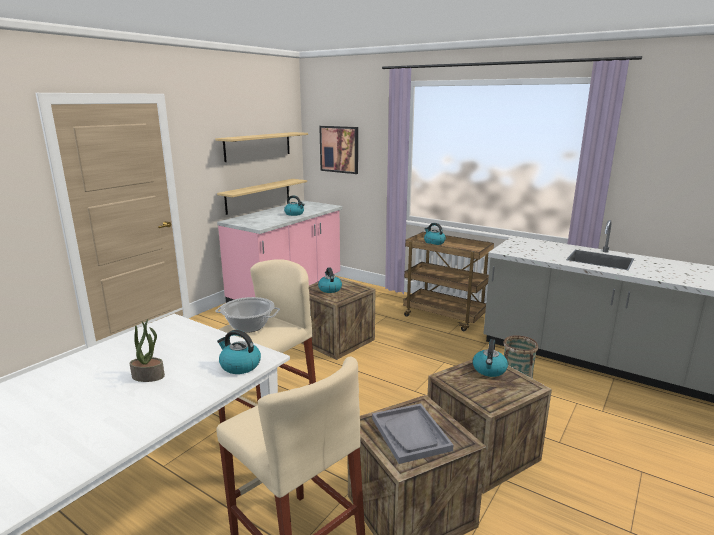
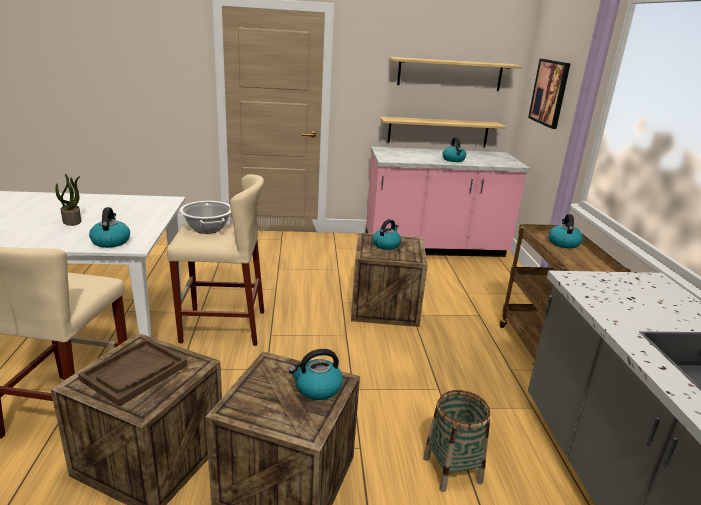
camera: 50 degrees right, 5 degrees up
(411, 434) = (134, 373): grey tray -> brown tray

